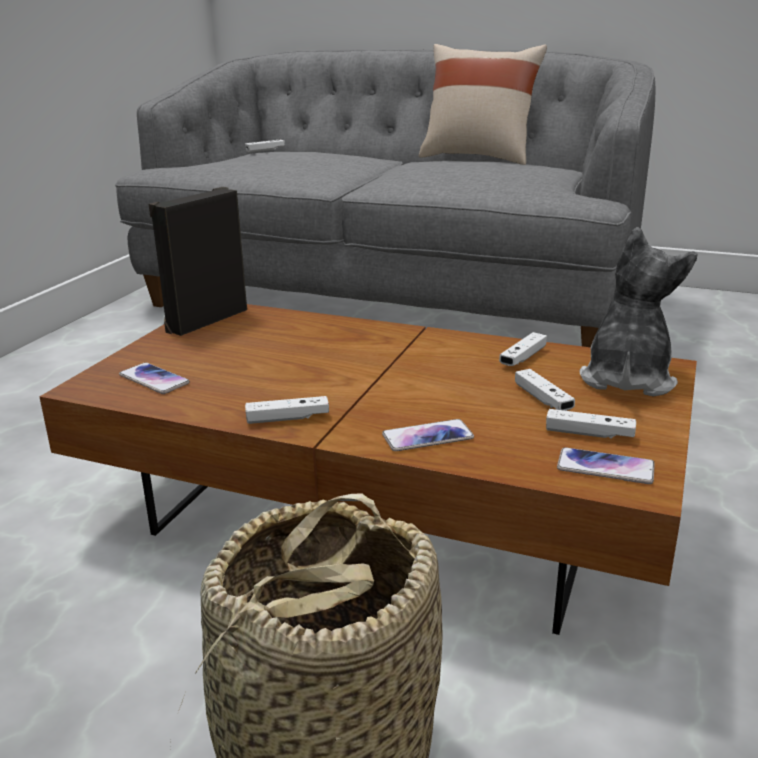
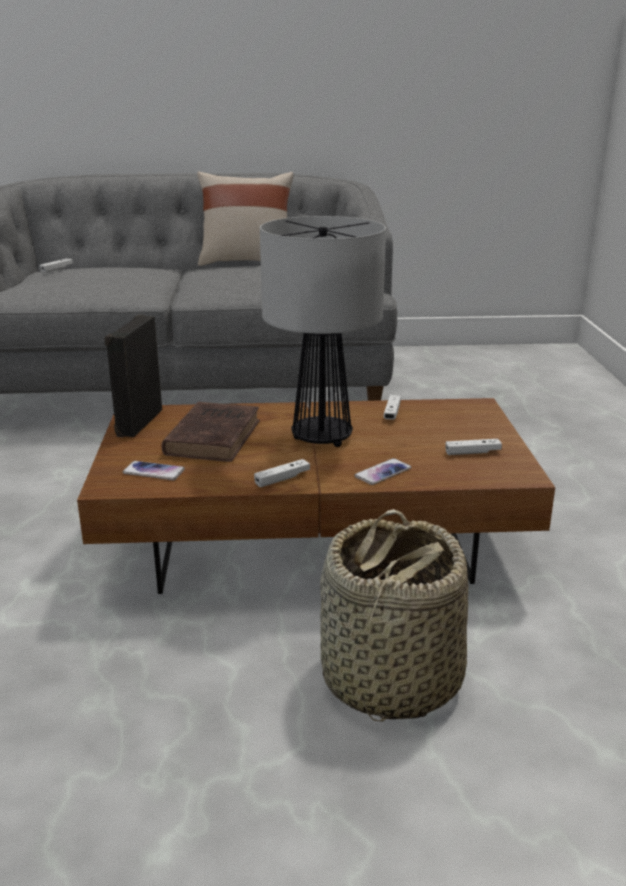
camera: 25 degrees left, 0 degrees up
(268, 350) = (214, 436): none -> brown book
(395, 374) = (321, 437): none -> table lamp
(543, 399) = (428, 437): white game controller -> none
(605, 467) = (497, 469): phone -> none
(626, 378) = (464, 416): plush toy -> none

